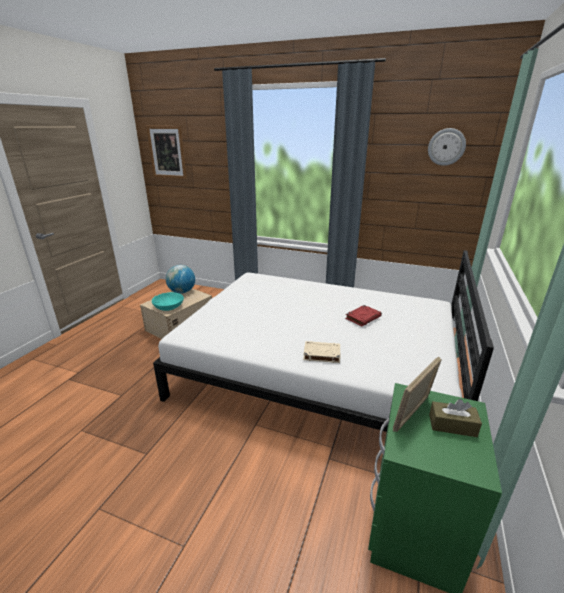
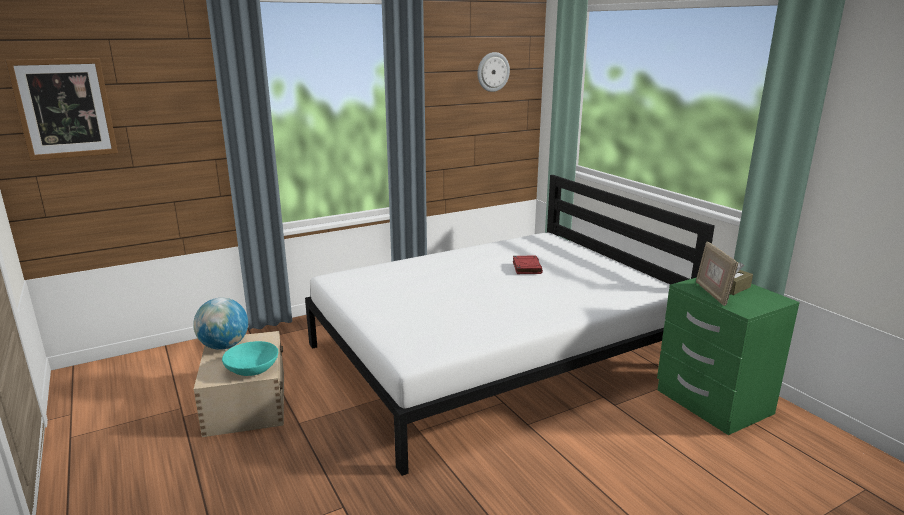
camera: 50 degrees left, 5 degrees down
(321, 354) = (561, 306): beige book -> none

